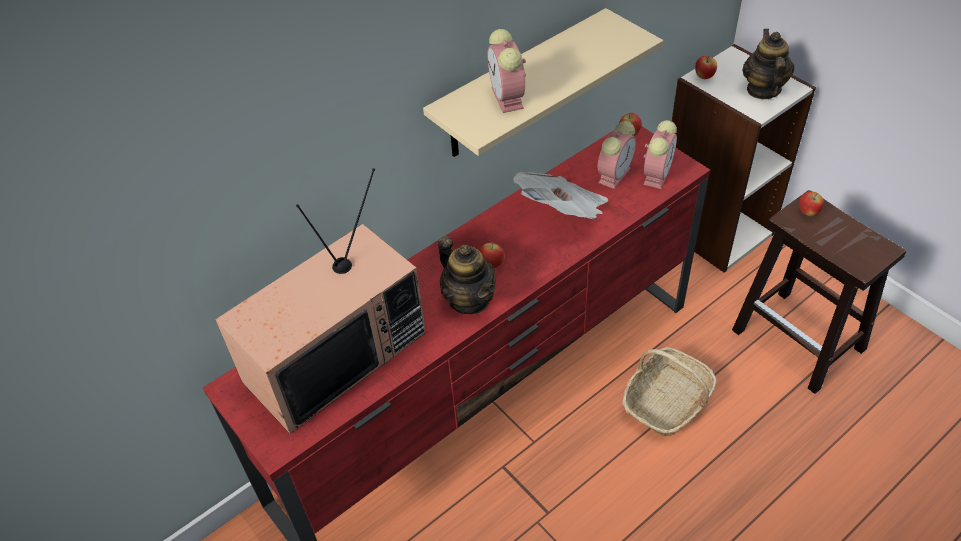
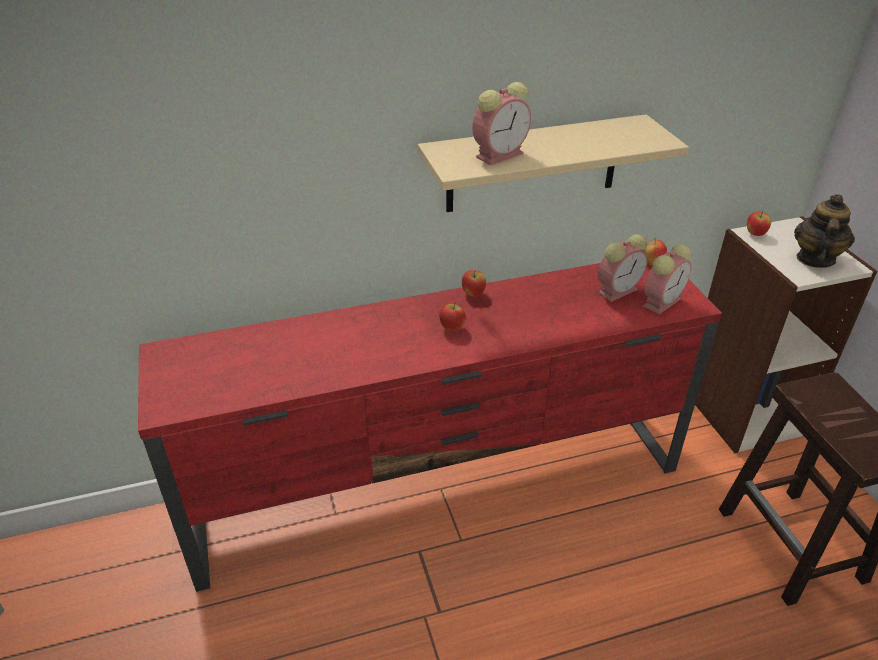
camera: 20 degrees right, 10 degrees down
(335, 354) = (264, 354): television -> none
(469, 300) = (412, 349): teapot -> none
(508, 99) = (500, 154): alarm clock -> alarm clock turned 135 degrees counterclockwise
(563, 212) = (547, 306): newspaper -> none
(667, 401) = (615, 553): basket -> none
(808, 212) = (825, 392): apple -> apple (473, 294)

